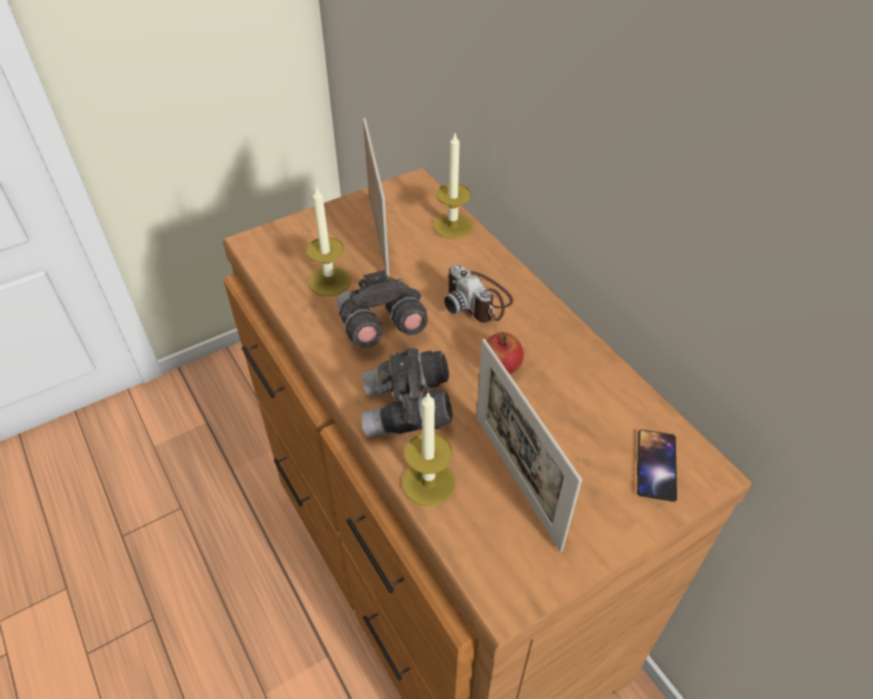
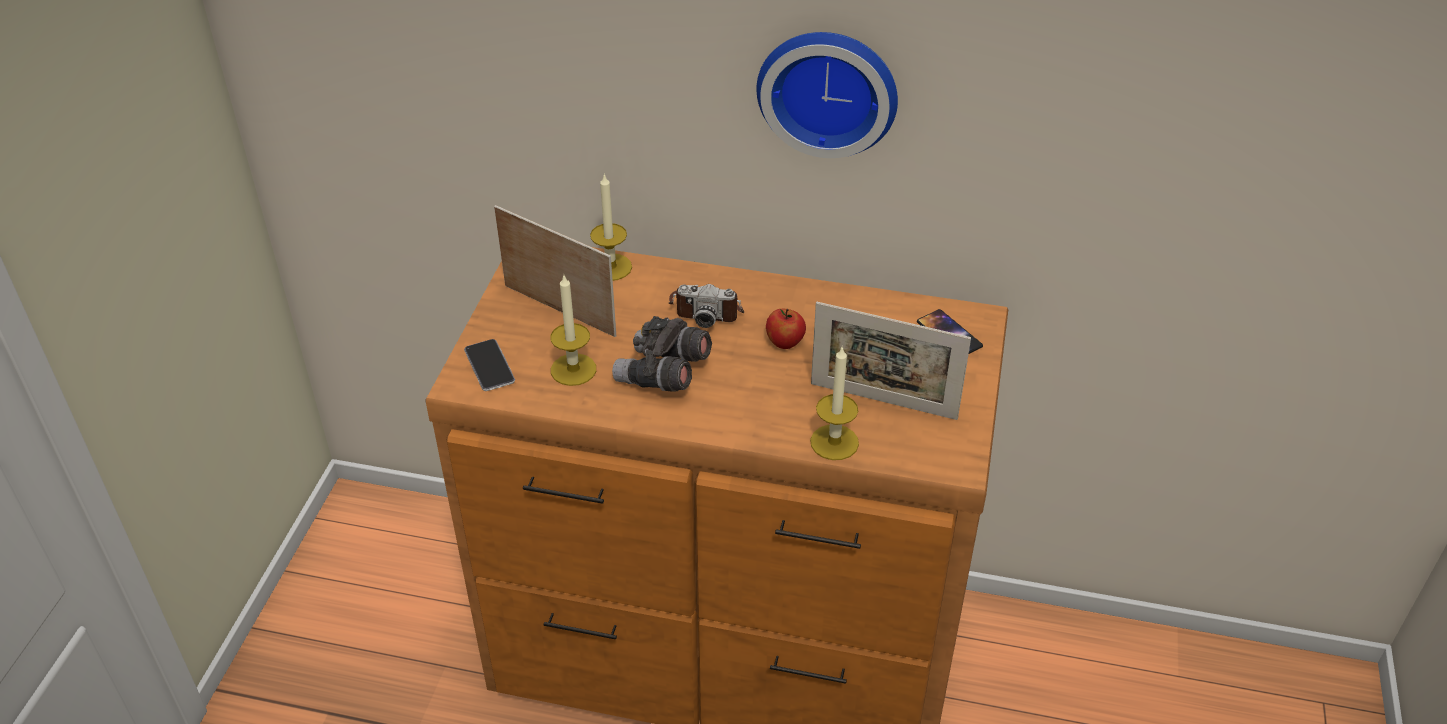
camera: 45 degrees left, 5 degrees down
(285, 243) = (489, 366): none -> phone
(408, 410) = (761, 412): grey binoculars -> none
(658, 132) = (828, 89): none -> wall clock

